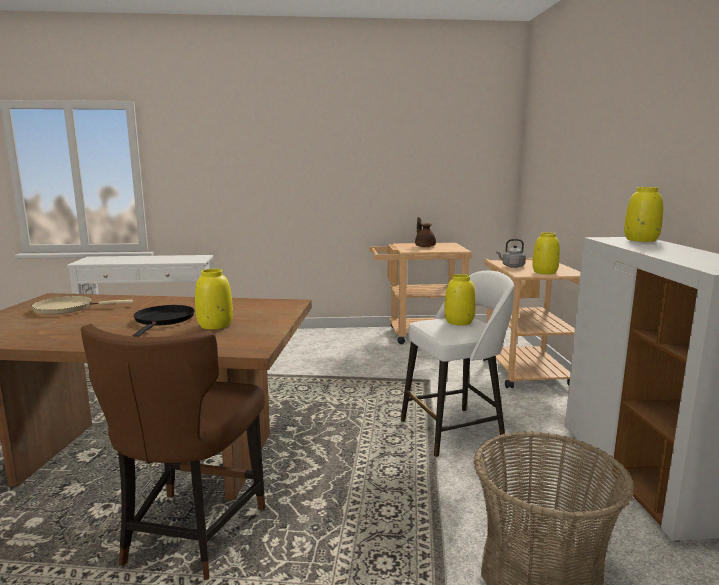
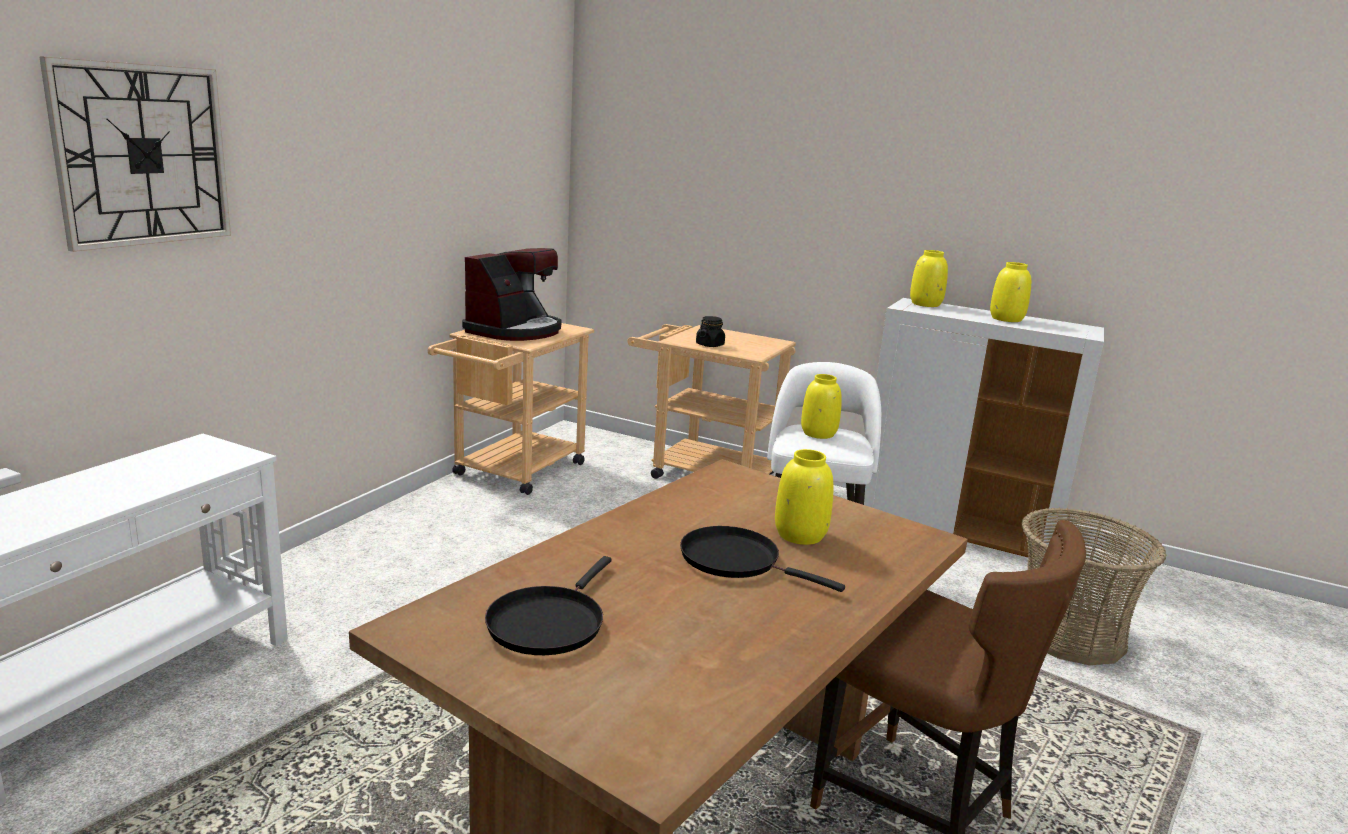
camera: 60 degrees left, 5 degrees up
(68, 308) = (548, 623): beige frying pan -> black frying pan
(212, 138) = (143, 155): none -> wall clock
(424, 246) = (515, 331): brown teapot -> coffee machine
(511, 266) = (710, 345): grey kettle -> black jar
(545, 272) = (759, 347): yellow vase -> yellow vase (1007, 319)

